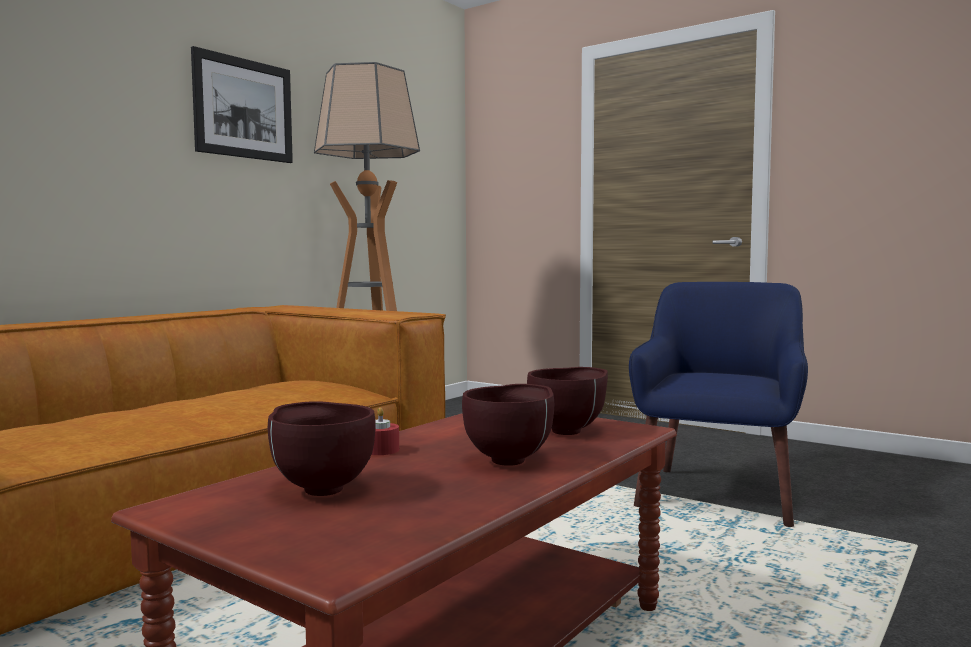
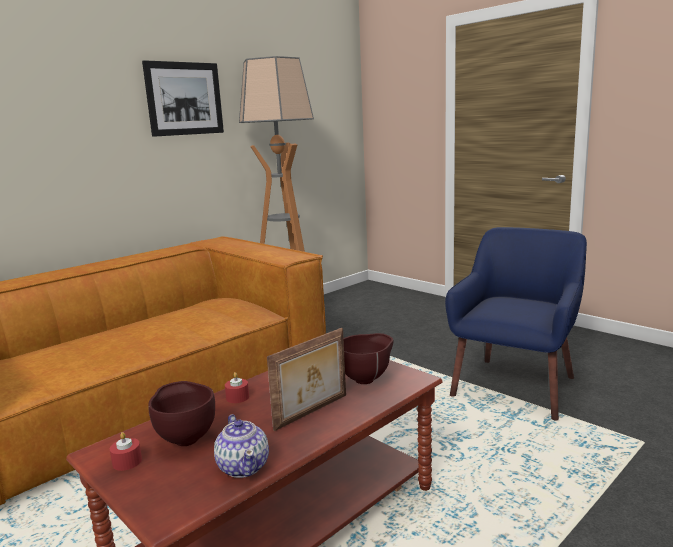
camera: 10 degrees right, 10 degrees up
(230, 514) = (127, 462): none -> red candle
(438, 511) = (244, 466): none -> teapot
(511, 460) = (312, 412): brown bowl -> picture frame

